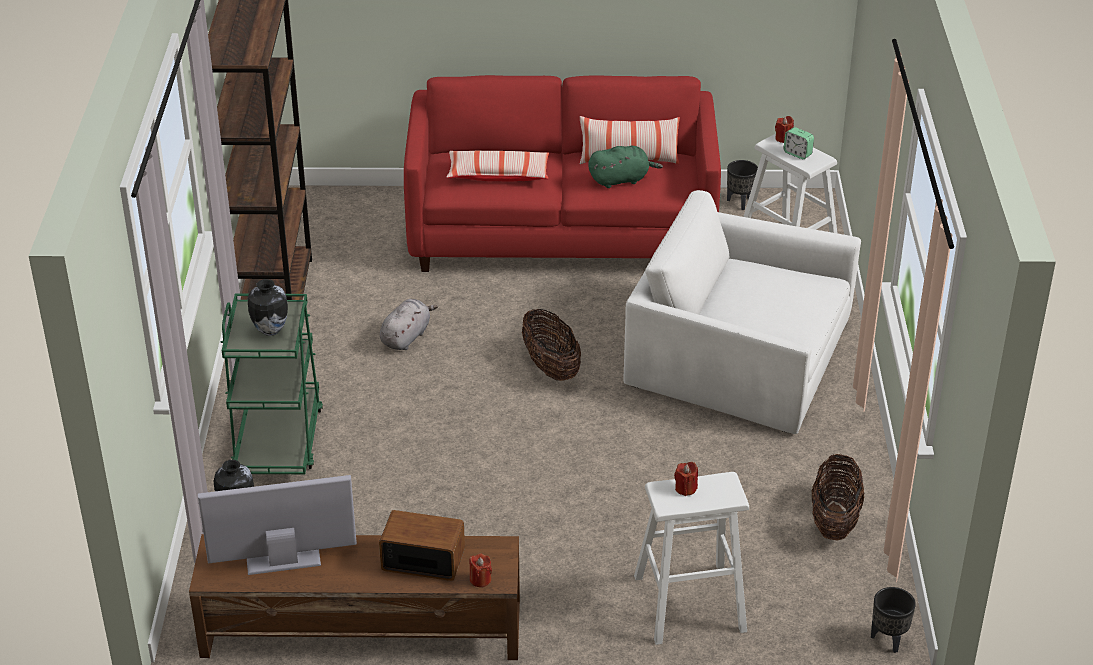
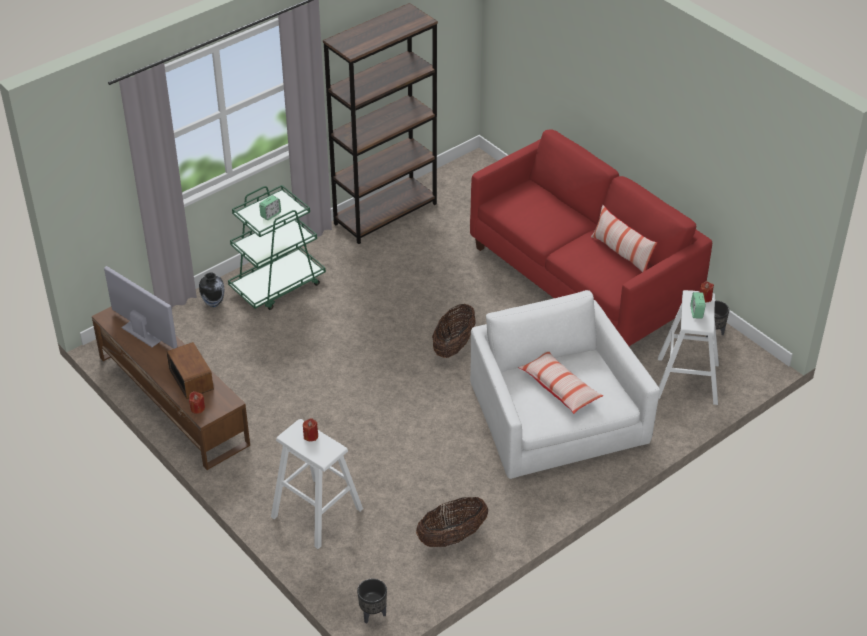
camera: 50 degrees right, 5 degrees up
(270, 330) = (270, 215): vase -> alarm clock
(406, 337) = (413, 277): grey plush toy -> none
(498, 175) = (537, 213): pillow -> pillow (559, 388)
(621, 180) = (596, 261): green plush toy -> none

